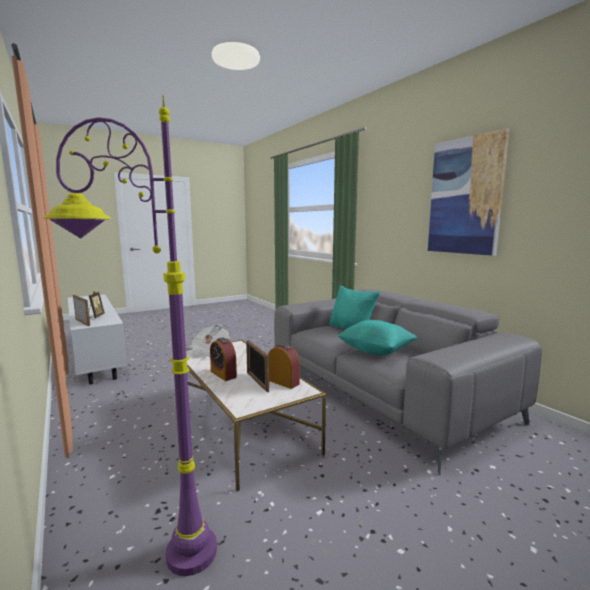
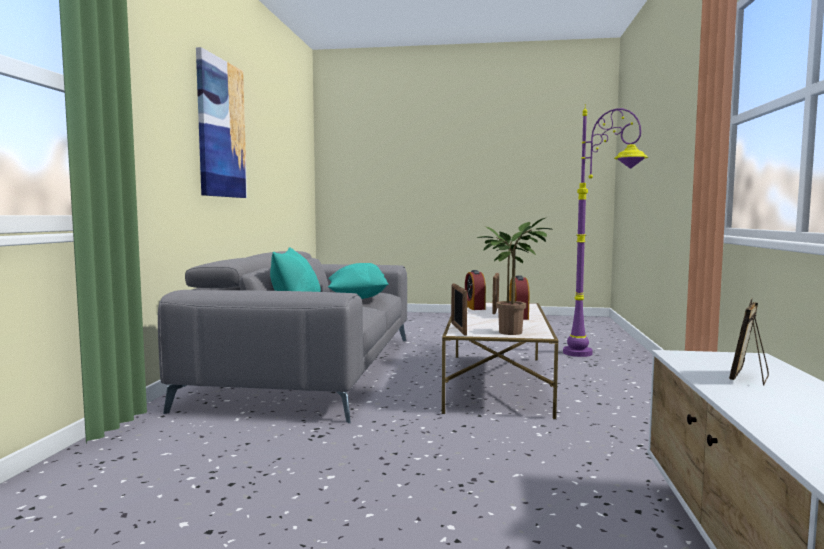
camera: 140 degrees left, 5 degrees down
(82, 322) = (764, 366): picture frame -> picture frame (458, 329)
(207, 352) = (512, 331): newspaper -> potted plant

